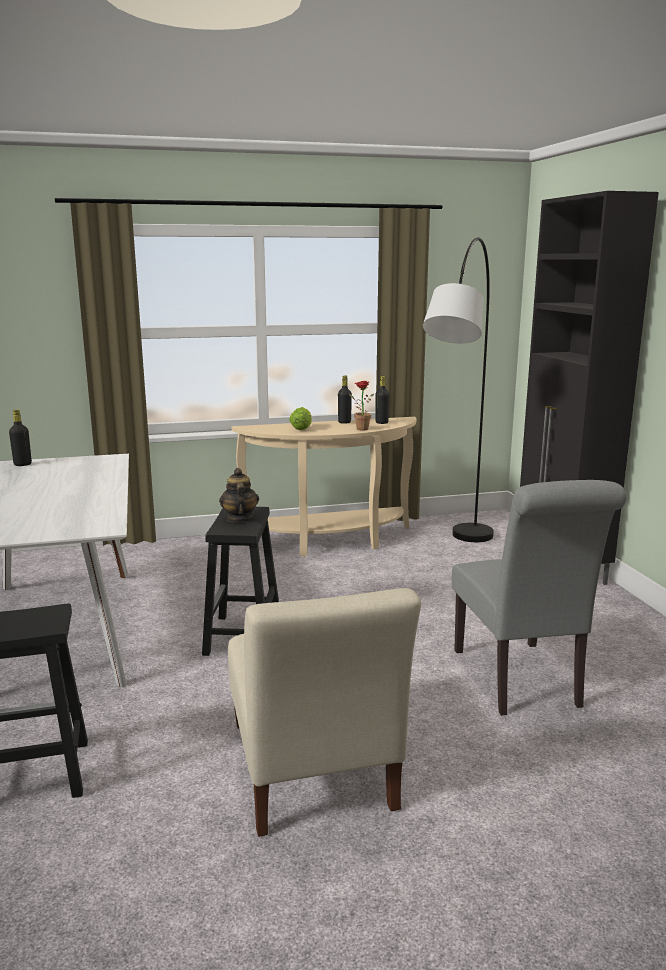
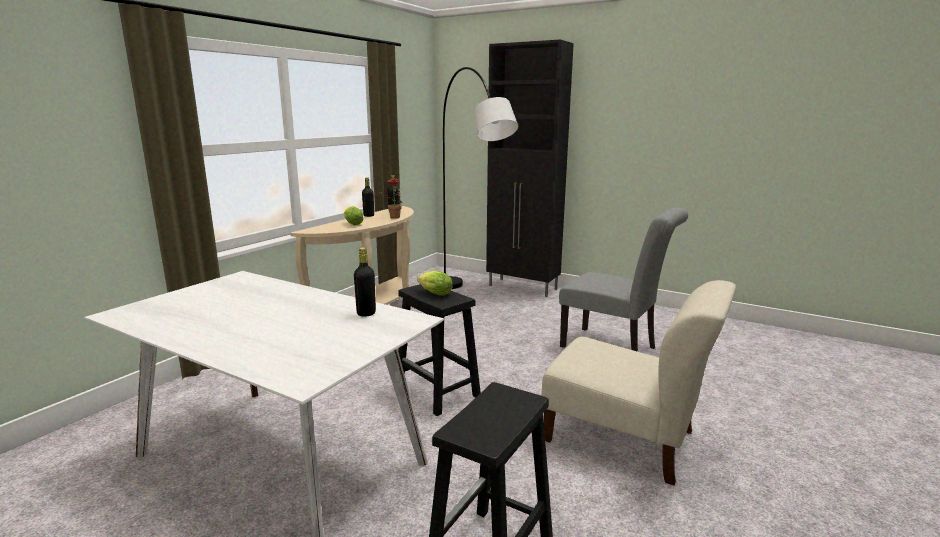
camera: 45 degrees left, 0 degrees up
(22, 464) = (156, 304): black bottle -> black bottle (366, 313)
(239, 518) = (433, 293): teapot -> lettuce

